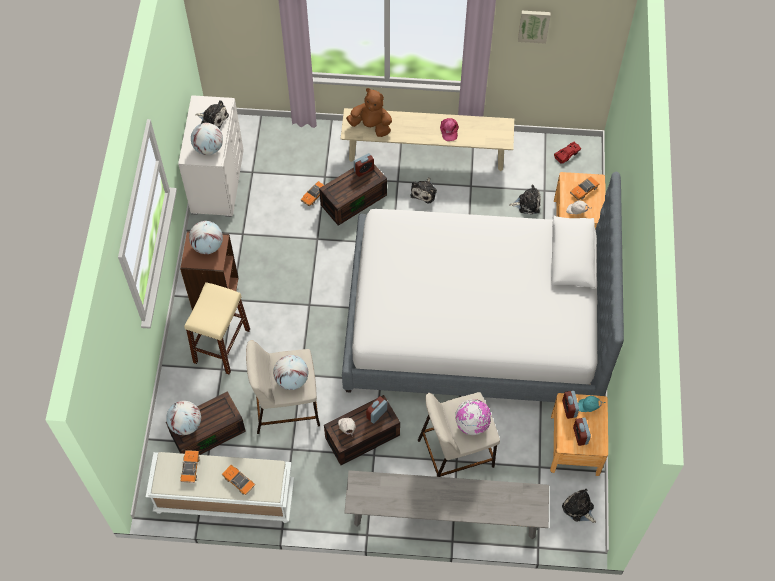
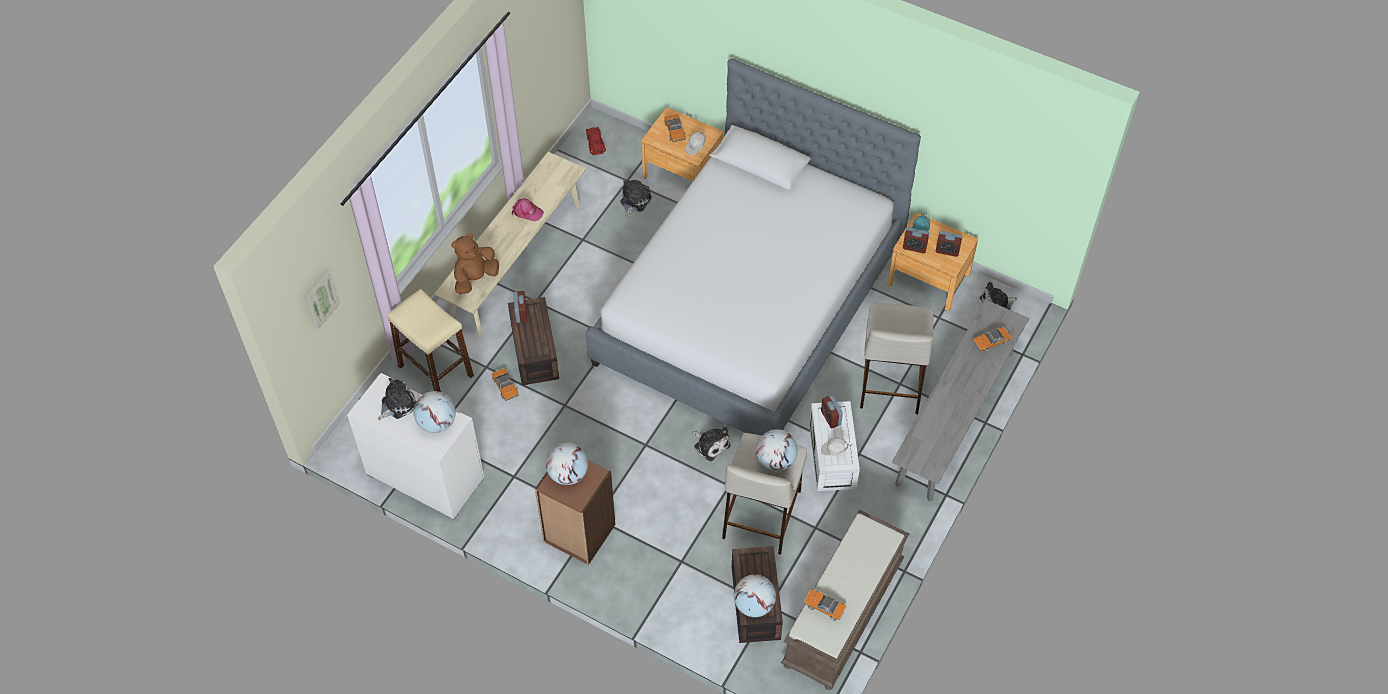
camera: 65 degrees left, 5 degrees down
(222, 345) = (651, 550): beige stool -> beige stool (435, 371)
(224, 498) = (843, 615): white bench -> brown bench
(238, 481) = (862, 564): toy car -> toy car (991, 342)
(362, 438) = (833, 456): brown storage box -> white storage box
(424, 192) = (565, 283): plush toy -> plush toy (710, 444)
(472, 424) = (905, 322): globe -> none
(534, 25) = (524, 37): picture -> picture (320, 298)

